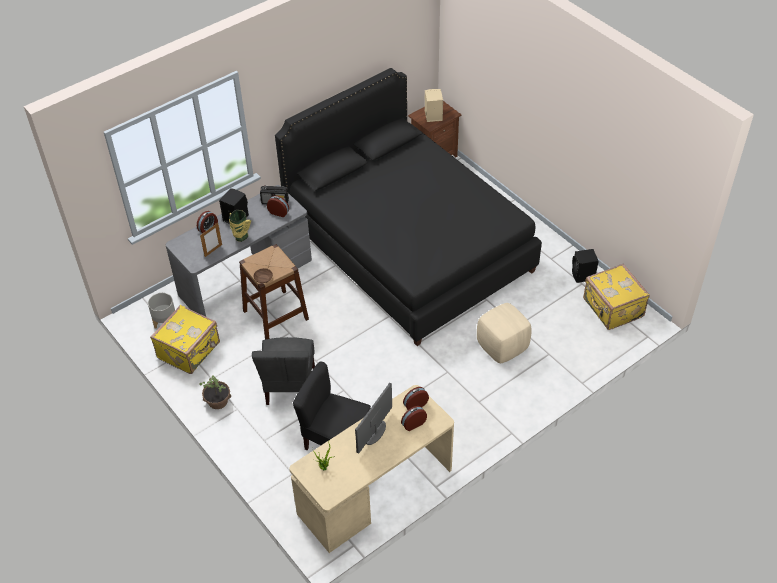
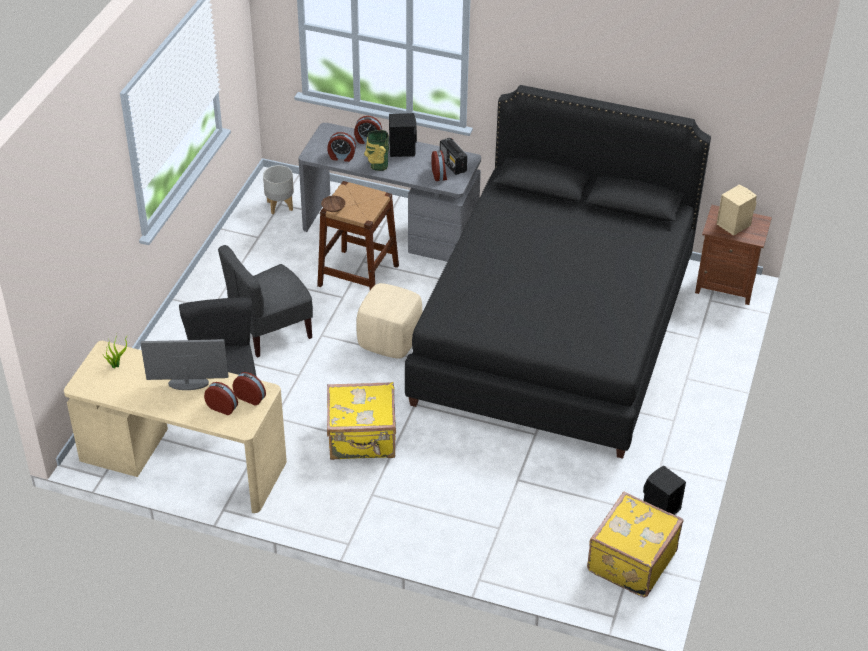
camera: 55 degrees right, 5 degrees down
(190, 351) = (258, 239): yellow suitcase -> yellow suitcase (362, 439)
(213, 250) = (341, 157): picture frame -> alarm clock
(218, 401) = (211, 290): potted plant -> none
(502, 346) = (473, 480): beige ottoman -> beige ottoman (390, 341)

